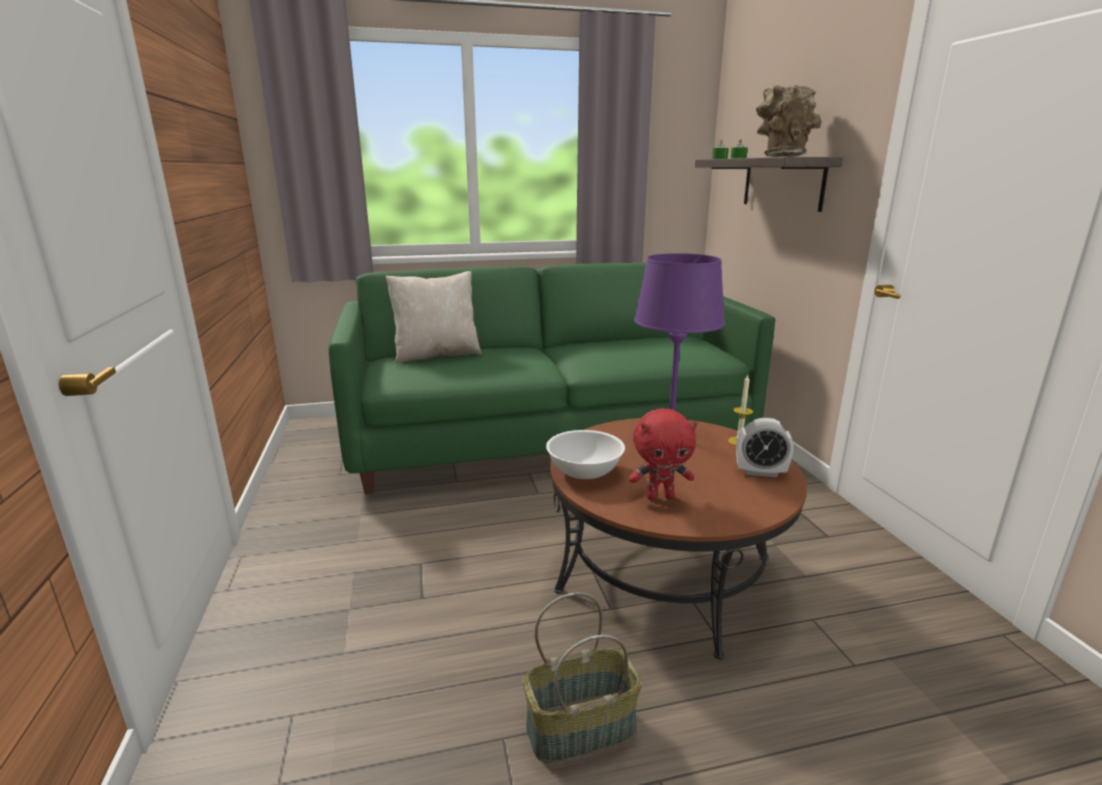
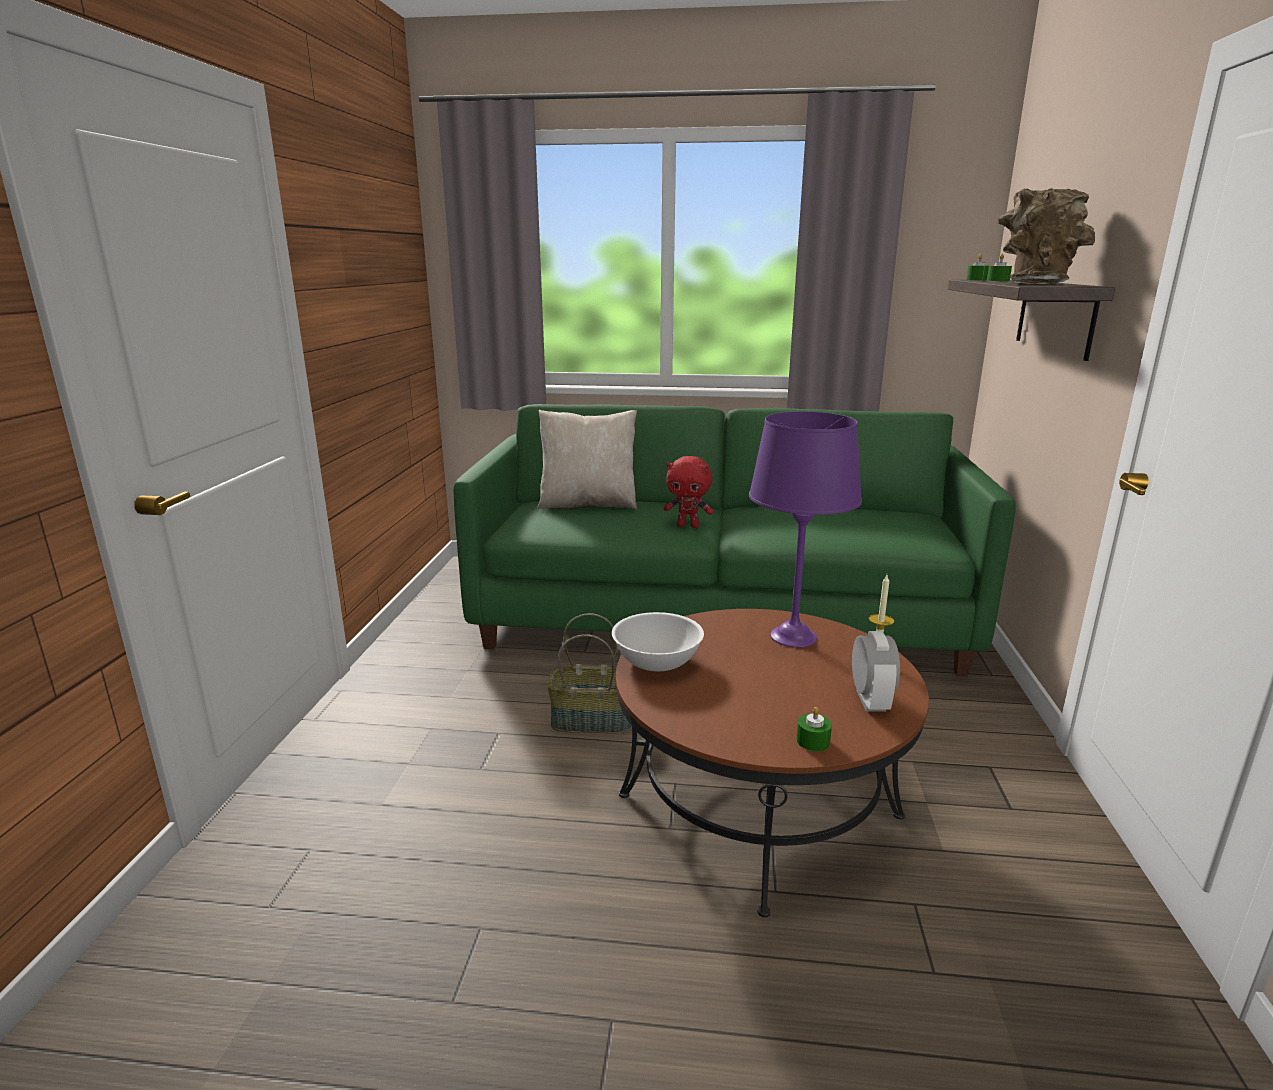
camera: 20 degrees right, 0 degrees up
(581, 726) = (563, 941): basket -> basket (593, 720)
(660, 496) = (720, 706): red plush toy -> red plush toy (688, 526)
(747, 509) = (813, 741): none -> green candle
(760, 472) = (870, 700): alarm clock -> alarm clock turned 120 degrees counterclockwise

